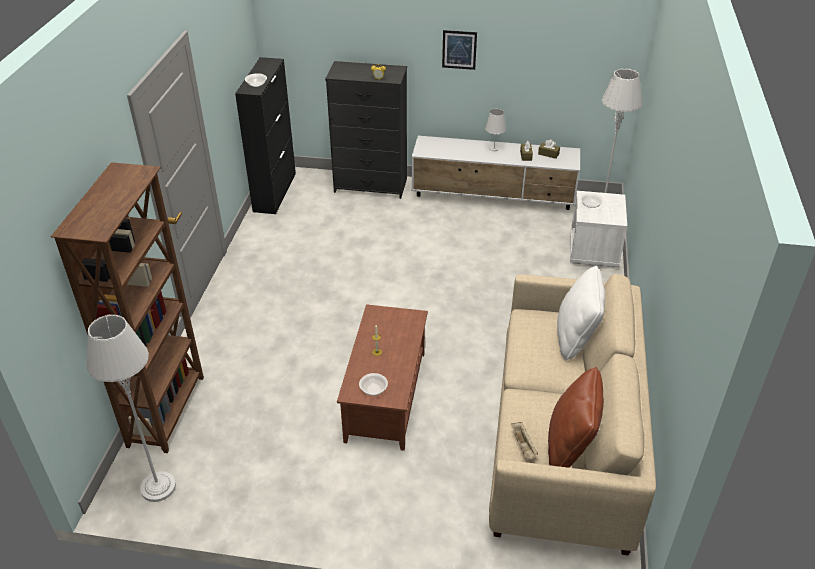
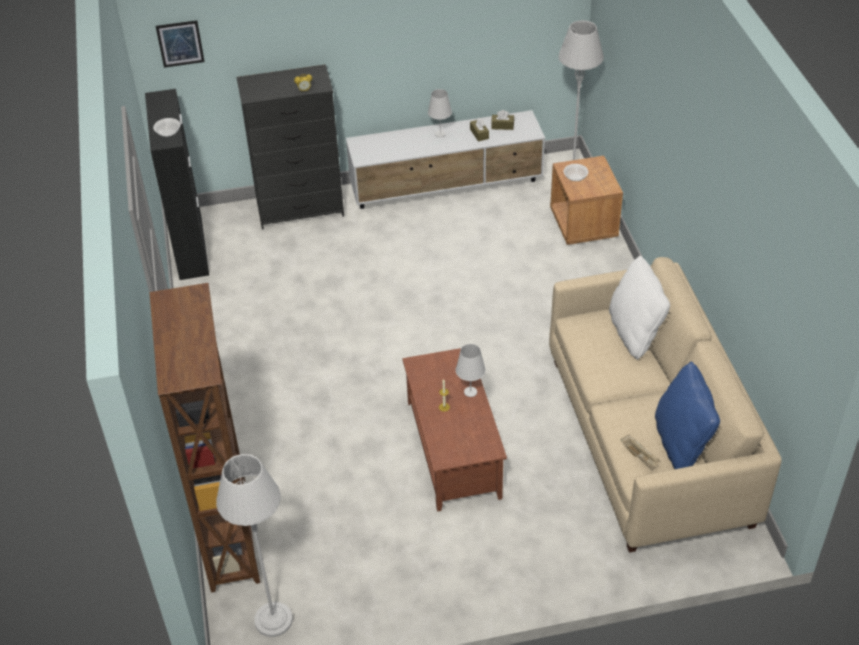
camera: 20 degrees left, 5 degrees up
(373, 389) = (463, 447): bowl -> none
(406, 346) = (470, 391): none -> white table lamp
(459, 49) = (383, 33): picture -> picture (180, 43)
(570, 446) = (681, 443): brown pillow -> blue pillow
(593, 251) = (584, 224): white nightstand -> brown nightstand

